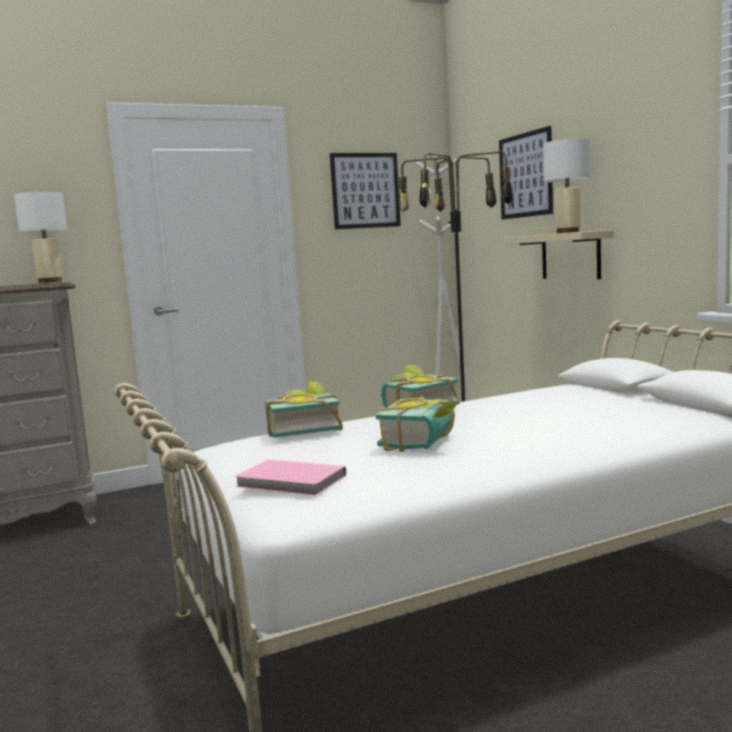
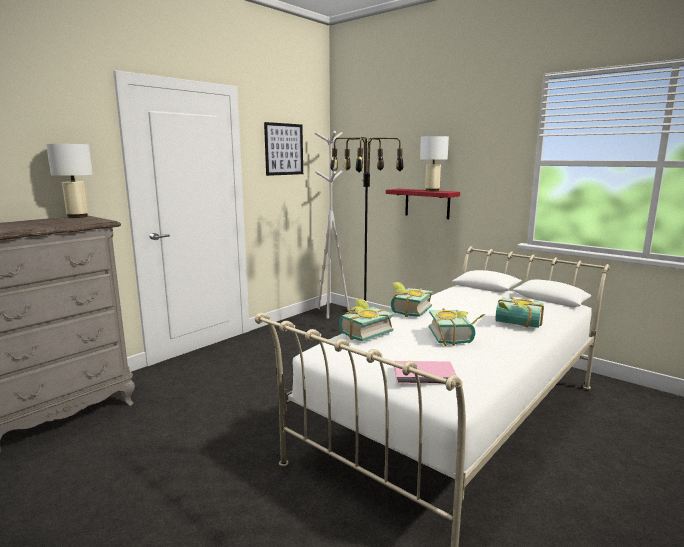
camera: 25 degrees left, 5 degrees up
(525, 175) = (394, 150): picture -> none
(564, 433) = (517, 324): none -> book
(570, 256) = (427, 203): beige shelf -> red shelf

